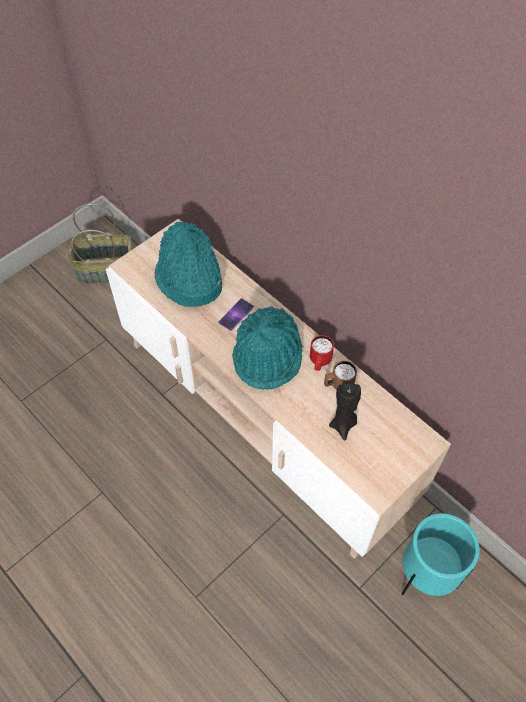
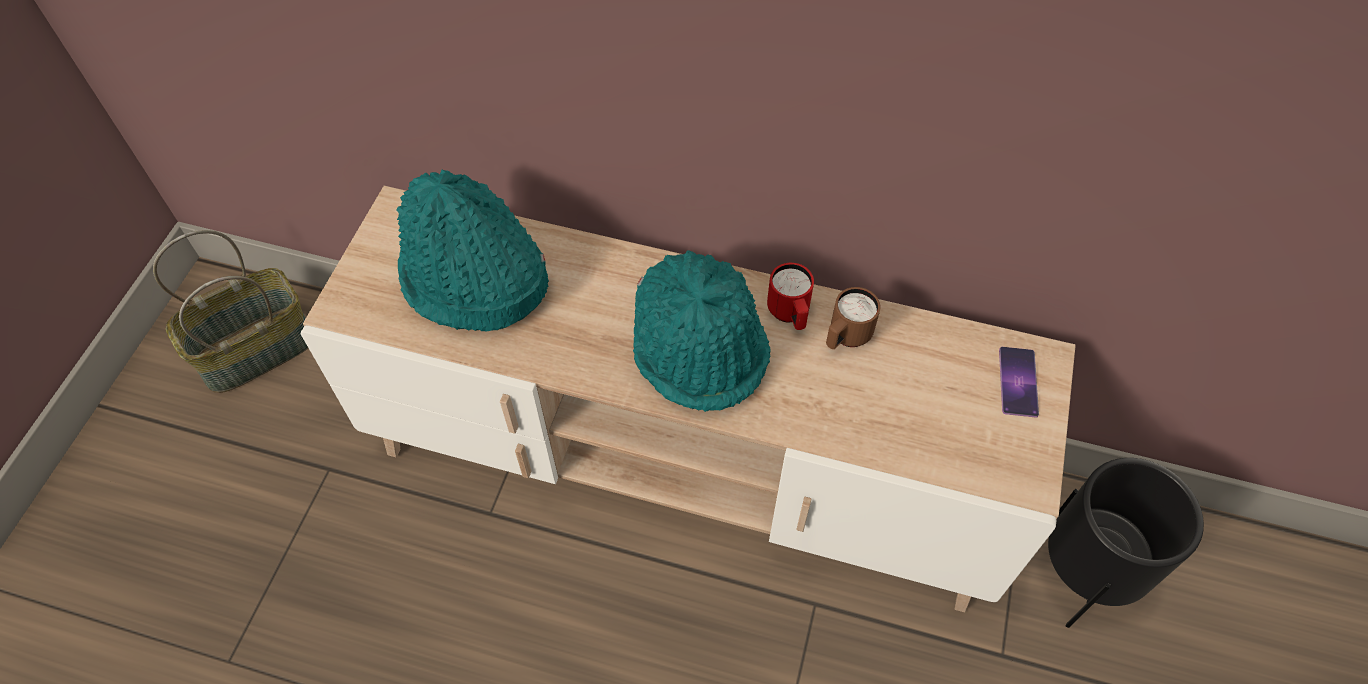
camera: 30 degrees left, 0 degrees up
(236, 314) = (597, 302): phone -> phone (1018, 382)
(343, 425) = (898, 399): black candle -> none
(425, 575) = (1079, 577): turquoise planter -> black planter

